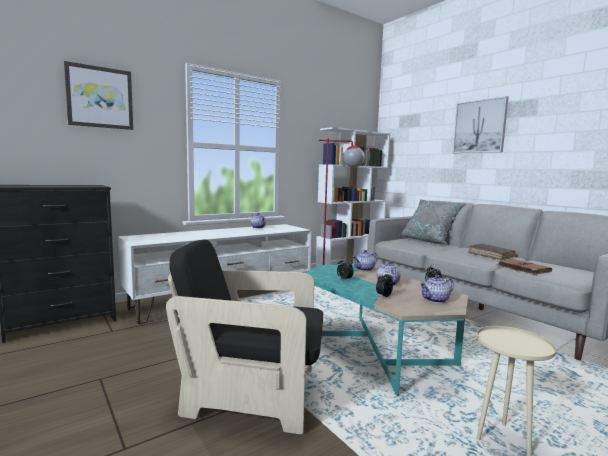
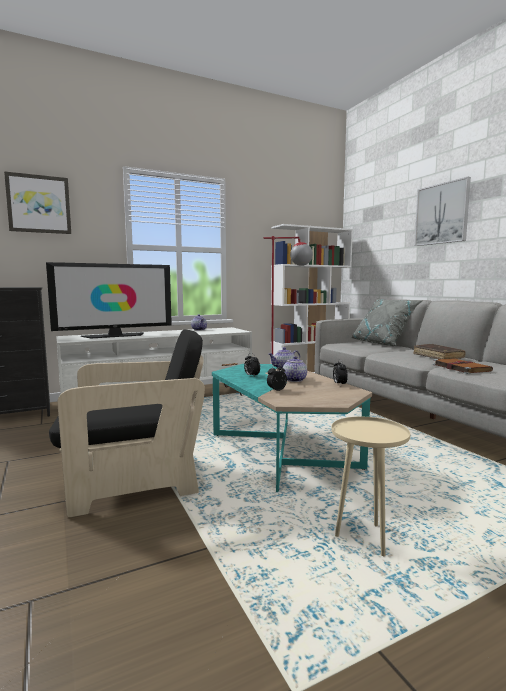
camera: 10 degrees right, 0 degrees up
(182, 235) = (115, 335): none -> television
(252, 394) = (134, 482): black armchair -> black armchair turned 150 degrees clockwise
(436, 300) = (329, 395): teapot -> none

